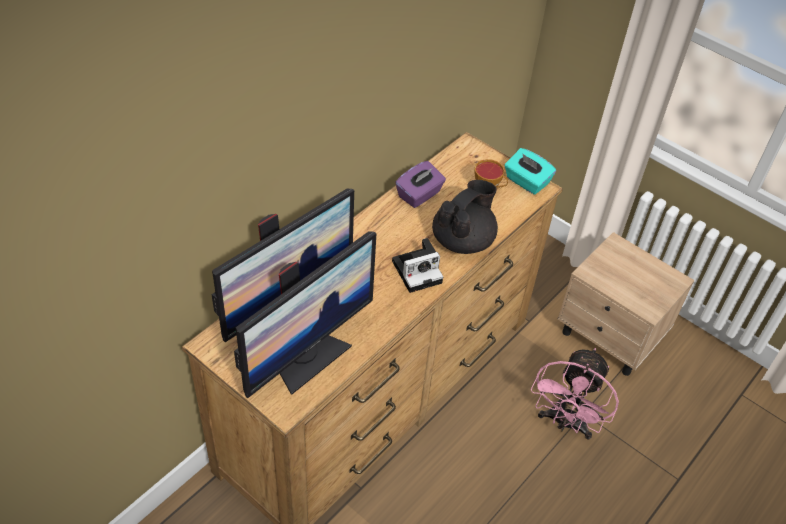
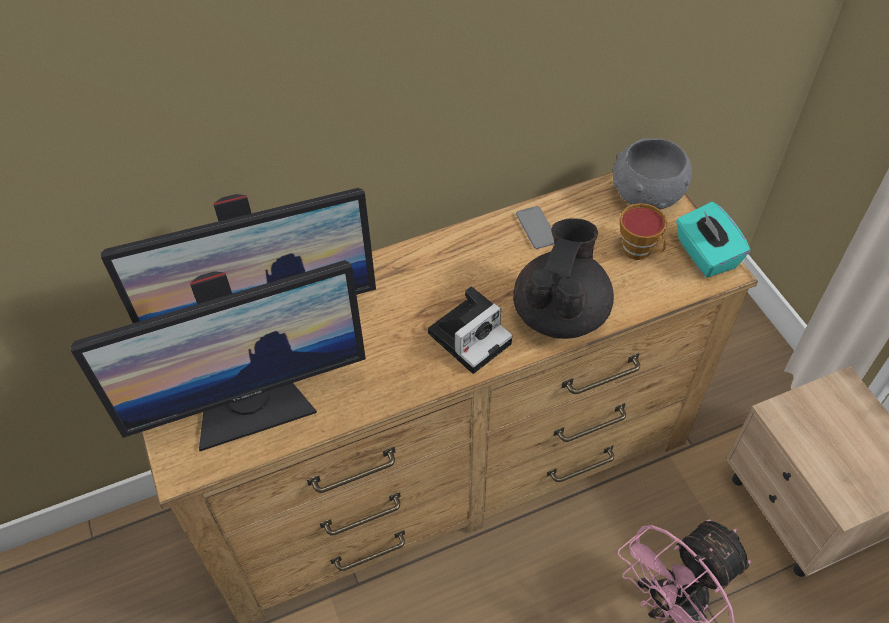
camera: 30 degrees right, 5 degrees up
(418, 271) = (471, 336): camera -> camera turned 45 degrees counterclockwise
(419, 195) = (536, 228): purple tissue box -> phone
(463, 240) = (560, 312): black teapot -> black teapot turned 45 degrees counterclockwise
(473, 156) = (646, 194): none -> grey bowl

